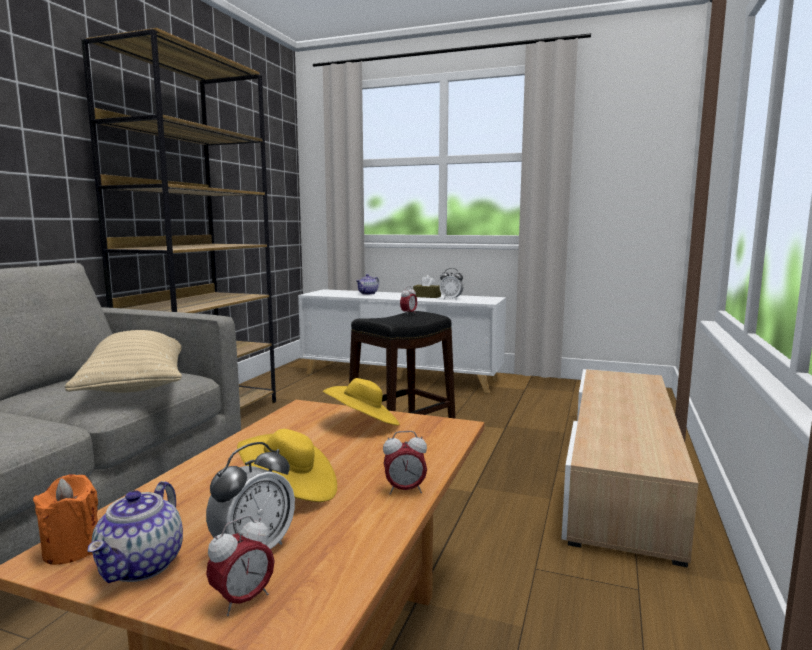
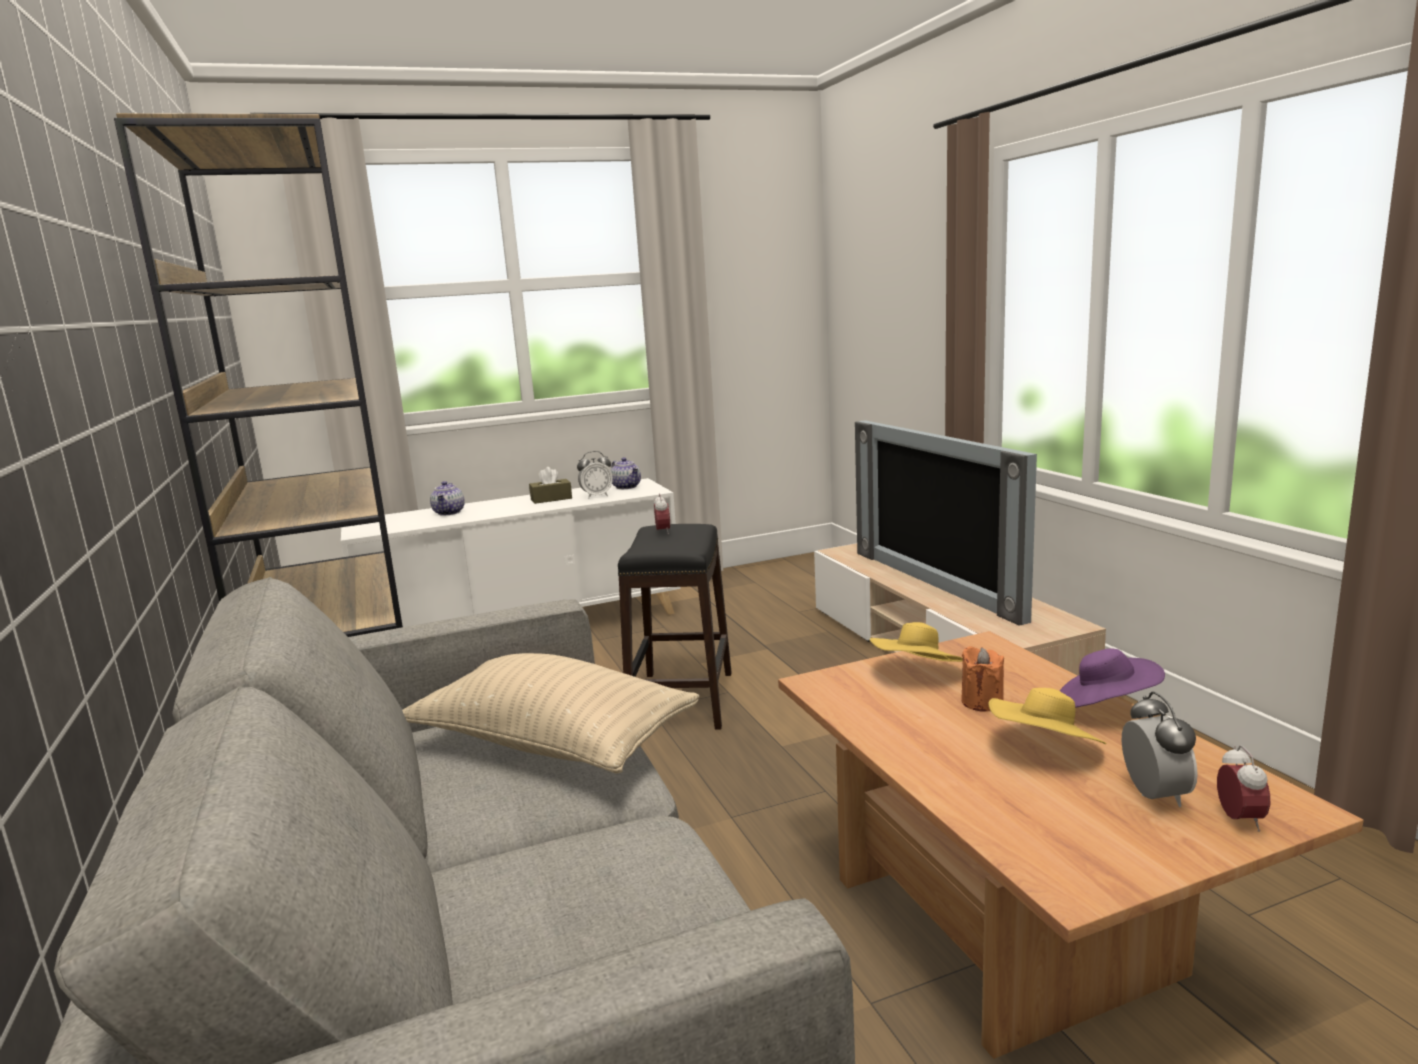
camera: 40 degrees left, 5 degrees up
(72, 549) = (1064, 876): orange candle -> orange candle (982, 702)
(142, 566) = (1136, 849): teapot -> teapot (627, 487)
(405, 490) = (1104, 708): alarm clock -> purple hat
(629, 409) = (941, 582): none -> television

